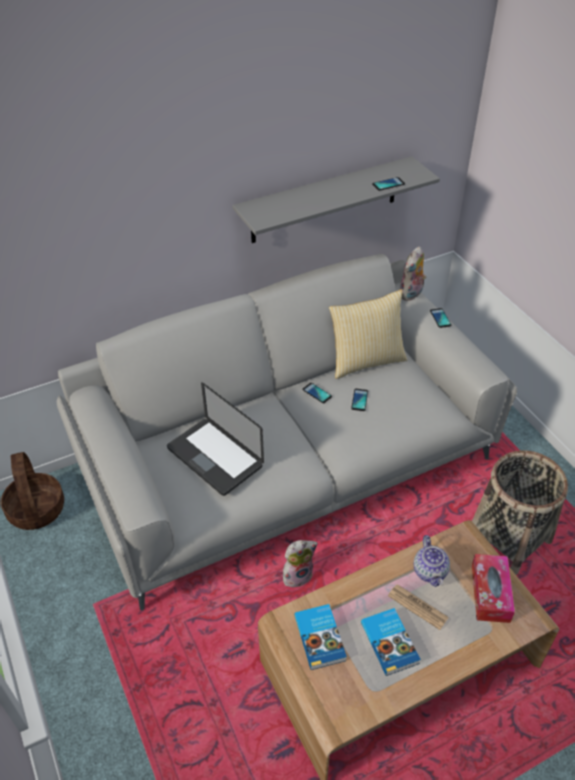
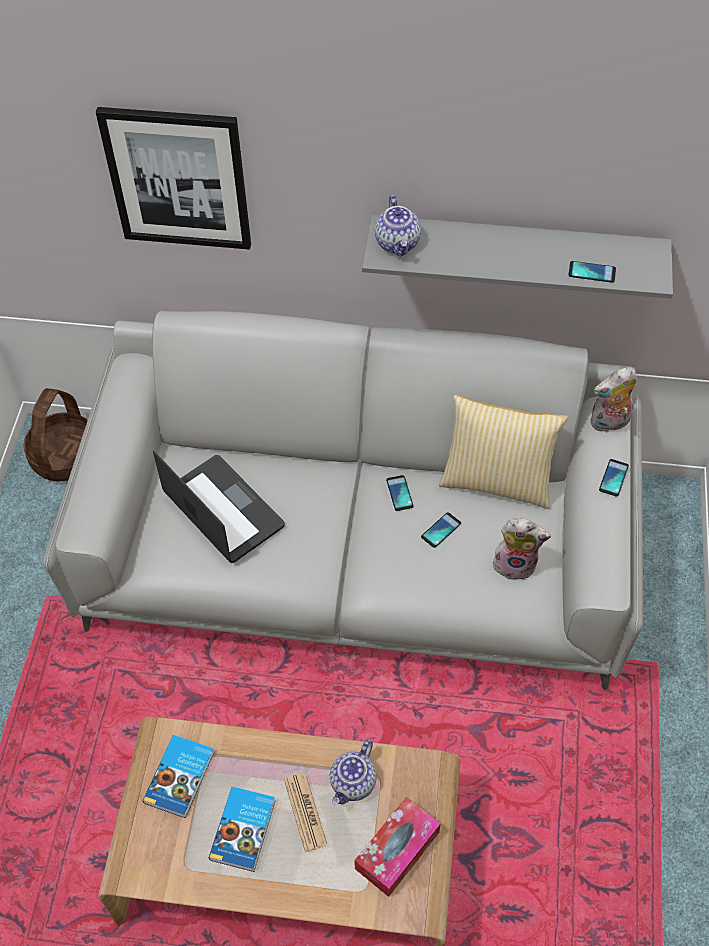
camera: 35 degrees right, 10 degrees up
(93, 223) = (178, 178): none -> picture
(215, 457) = (223, 510): laptop -> laptop turned 150 degrees clockwise
(264, 211) = (398, 243): none -> teapot
(298, 575) = (265, 692): plush toy -> plush toy (516, 564)
(509, 539) = (540, 803): basket -> none

